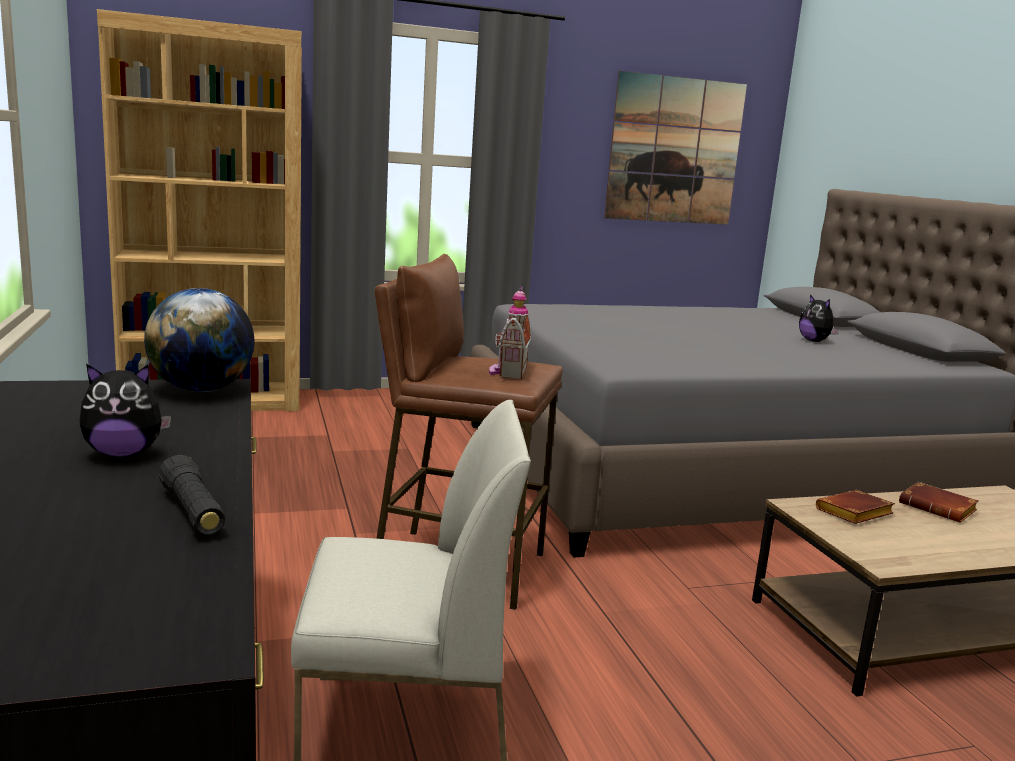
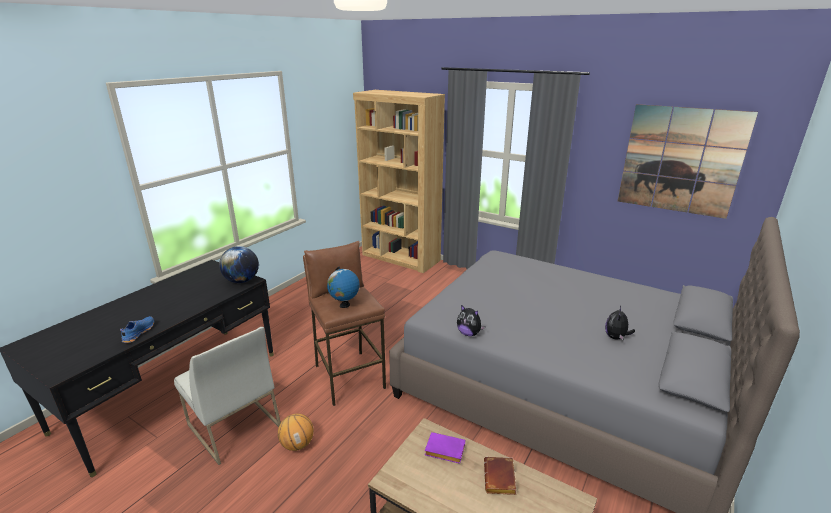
camera: 50 degrees right, 10 degrees up
(124, 454) = (172, 304): plush toy -> plush toy (469, 333)
(193, 512) = (138, 333): black flashlight -> blue shoe
(508, 371) = (344, 305): toy house -> globe
(571, 681) = (297, 444): none -> basketball
(854, 514) = (443, 451): brown book -> purple book

